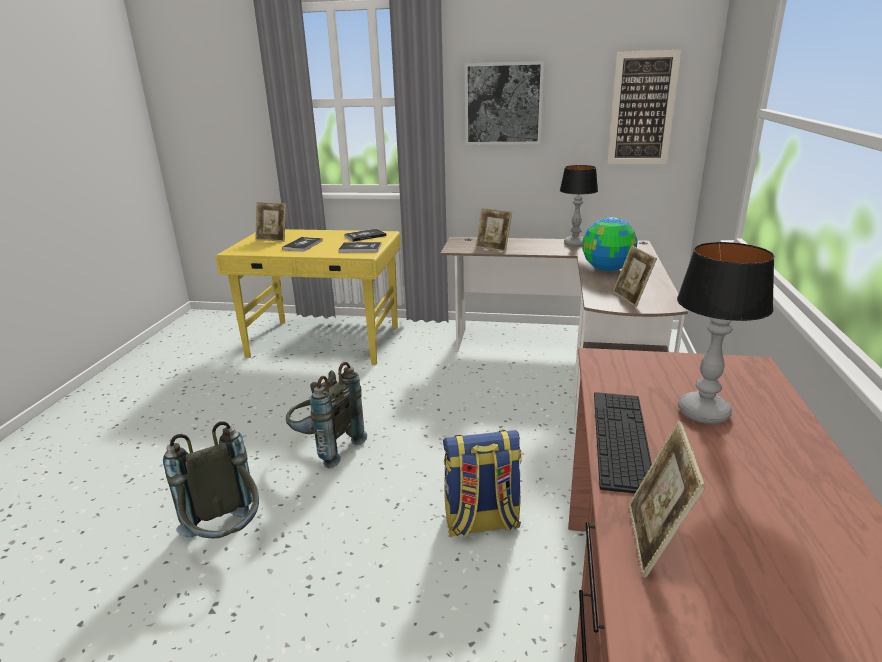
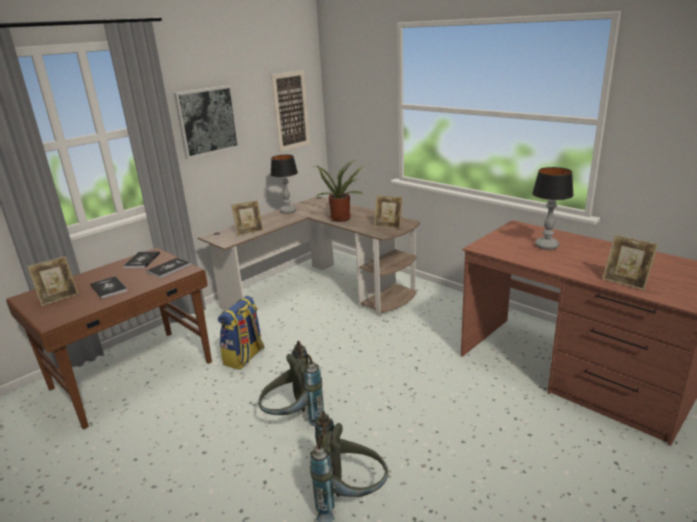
camera: 55 degrees left, 0 degrees up
(325, 342) = (134, 375): yellow desk -> brown desk
(481, 522) = (432, 381): backpack -> backpack (244, 357)
(607, 269) = (341, 217): globe -> potted plant
(621, 438) = (554, 266): keyboard -> none

